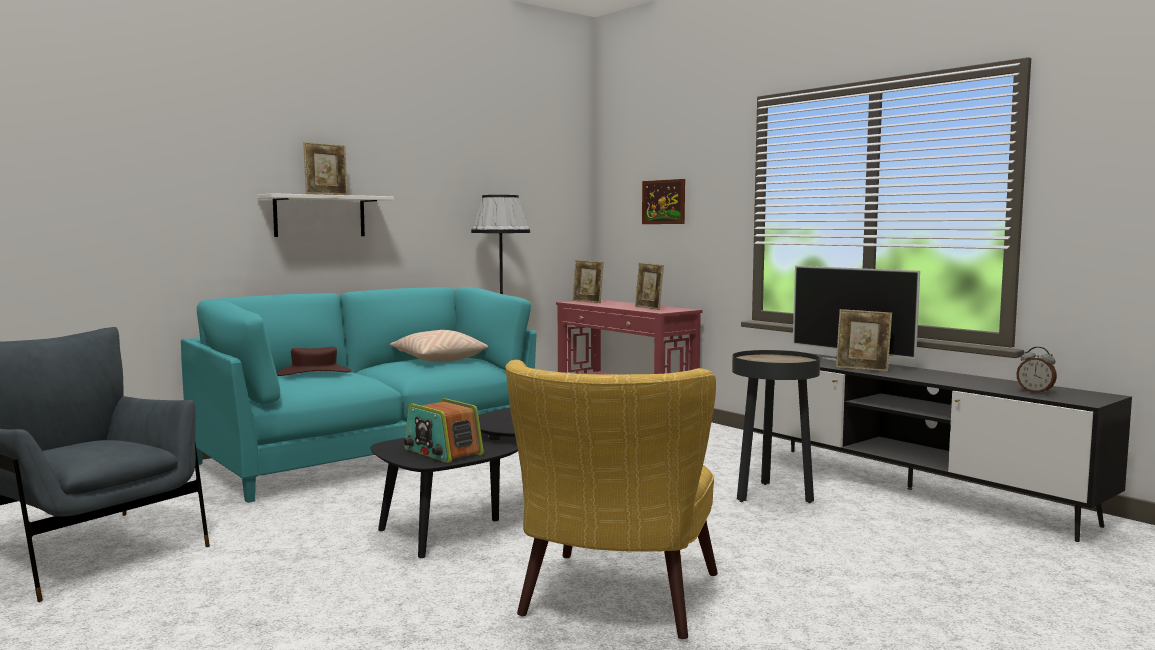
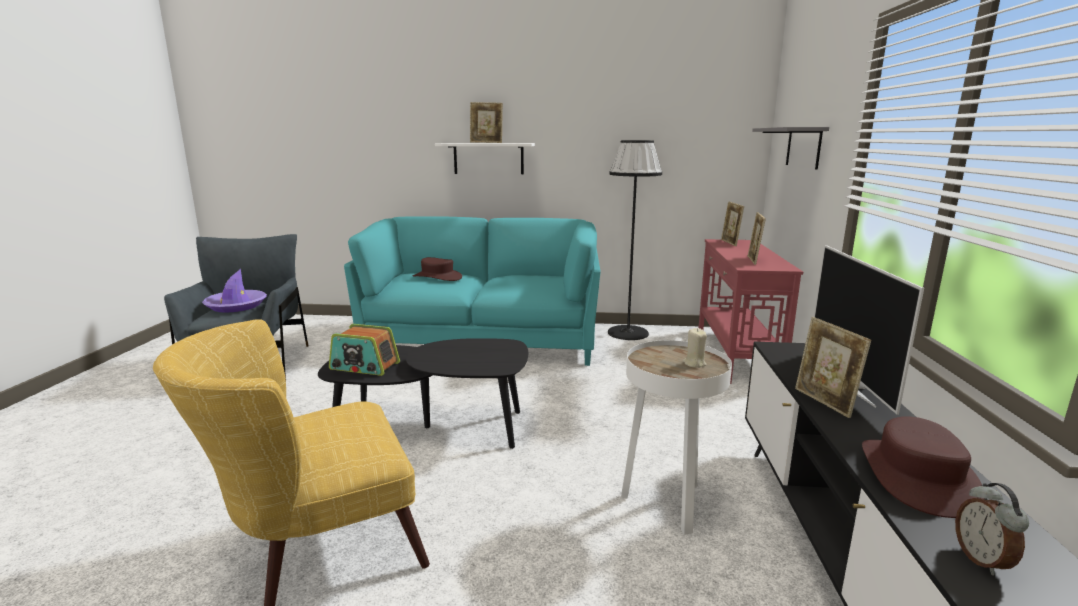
camera: 45 degrees right, 10 degrees up
(90, 444) = (236, 306): none -> purple hat
(438, 360) = (538, 280): beige pillow -> none
(442, 452) = (364, 366): radio -> radio turned 75 degrees counterclockwise
(663, 202) = (803, 147): picture -> grey shelf
(771, 496) = (666, 505): black side table -> white side table
(784, 359) = (694, 363): none -> beige candle
(962, 380) = (917, 476): none -> brown hat

